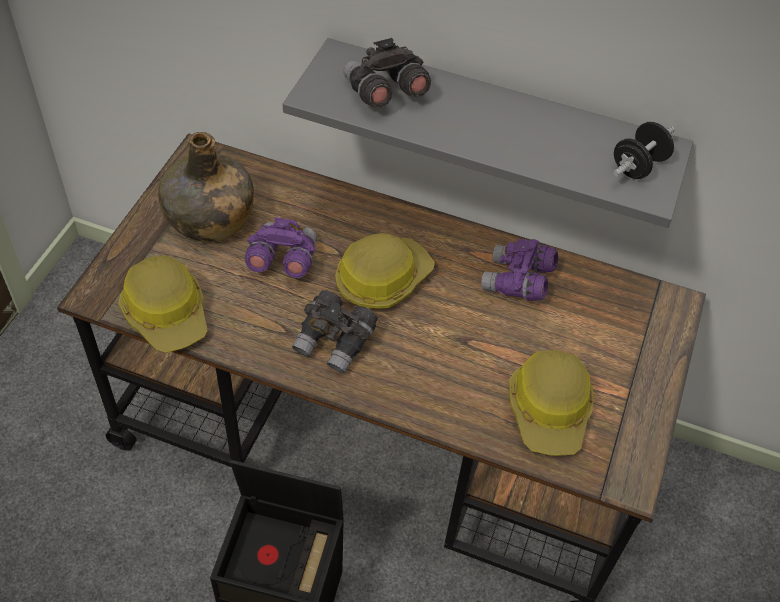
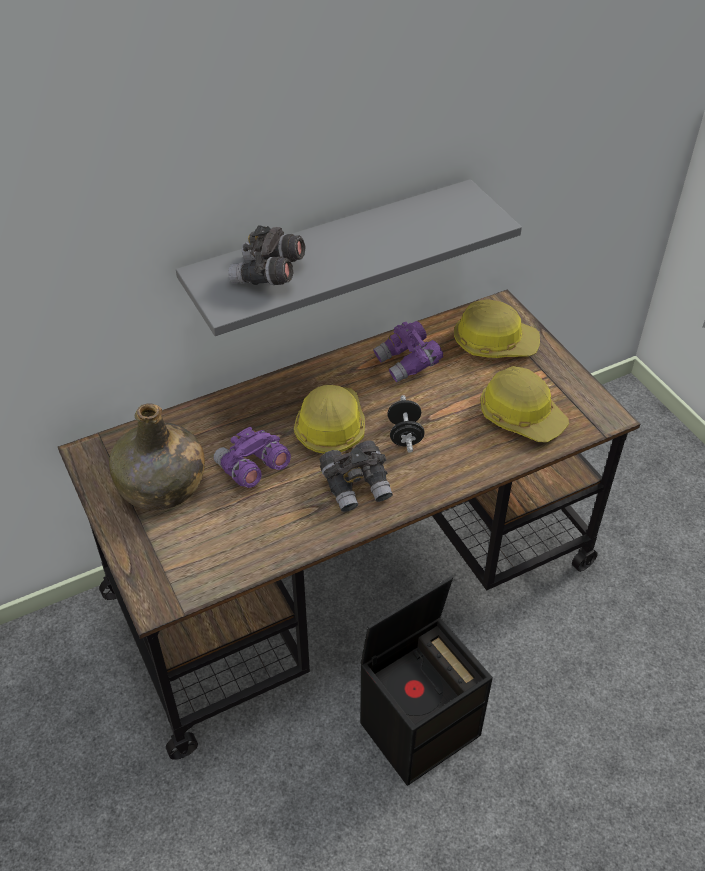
camera: 45 degrees left, 5 degrees down
(167, 313) = (225, 566): hard hat -> hard hat (494, 342)
(638, 166) = (466, 211): black dumbbell -> black dumbbell (405, 435)

